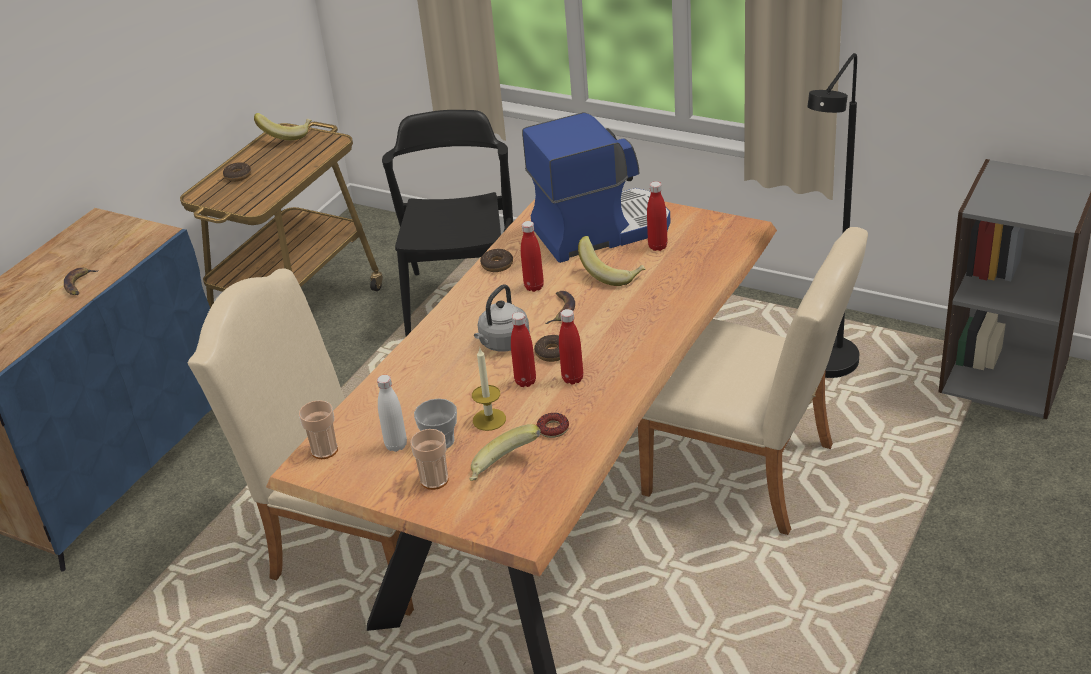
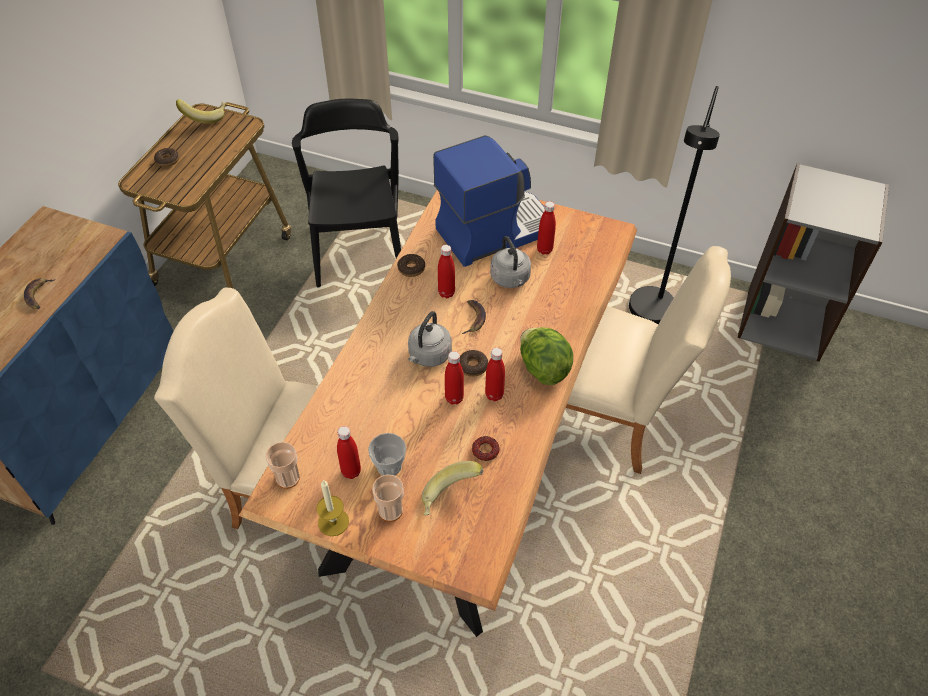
camera: 10 degrees left, 15 degrees up
(396, 445) = (351, 471): white bottle -> red bottle
(489, 419) = (429, 441): candle -> candle (333, 522)
(612, 274) = (510, 279): banana -> grey kettle
(634, 355) = (543, 368): none -> lettuce

